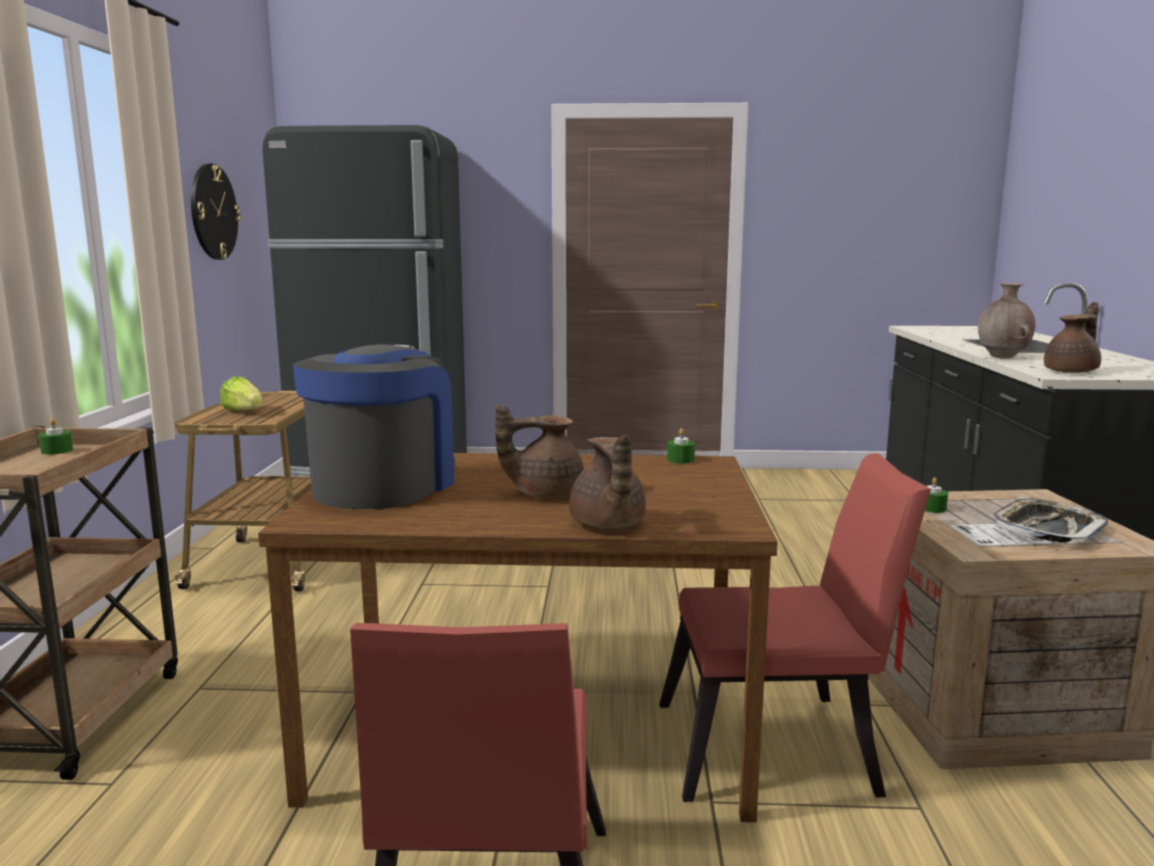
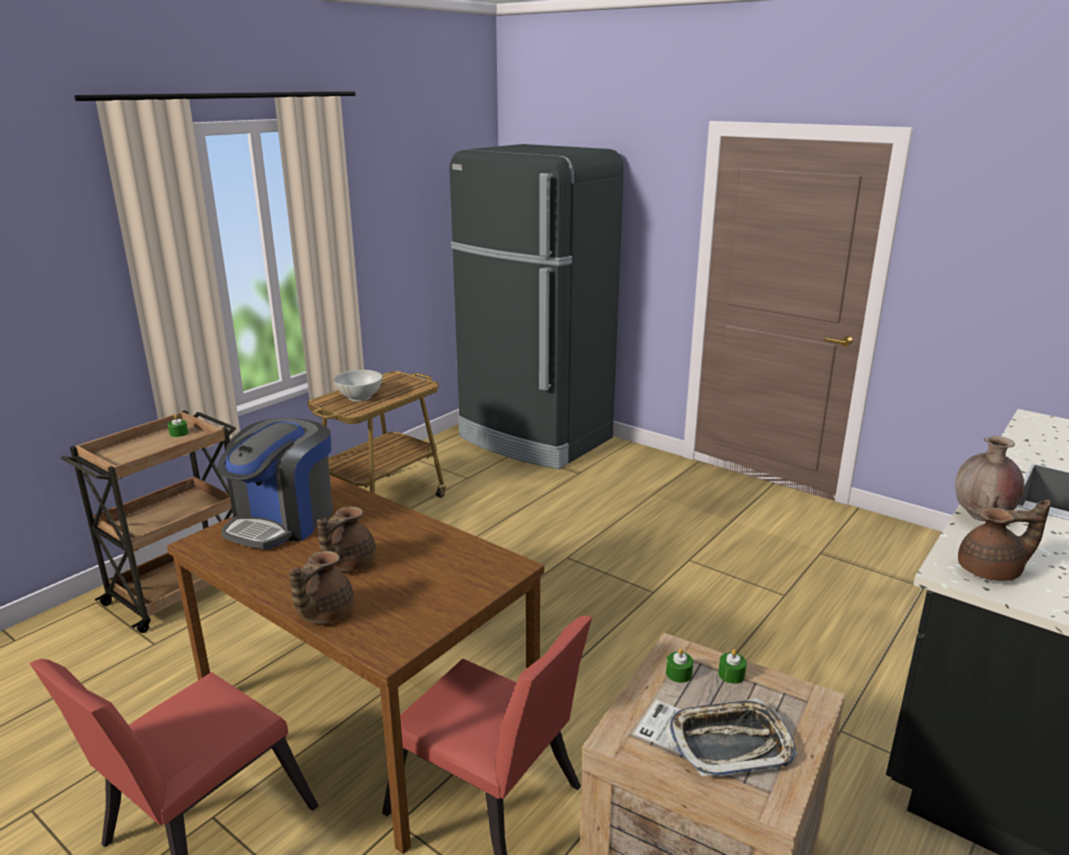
camera: 35 degrees right, 10 degrees up
(213, 212) = (404, 223): wall clock -> none
(244, 412) = (360, 397): lettuce -> white bowl
(384, 486) = (283, 521): coffee machine -> coffee machine turned 150 degrees clockwise
(545, 493) = (348, 564): brown teapot -> brown teapot turned 90 degrees counterclockwise
(680, 460) = (496, 556): green candle -> green candle (731, 674)

